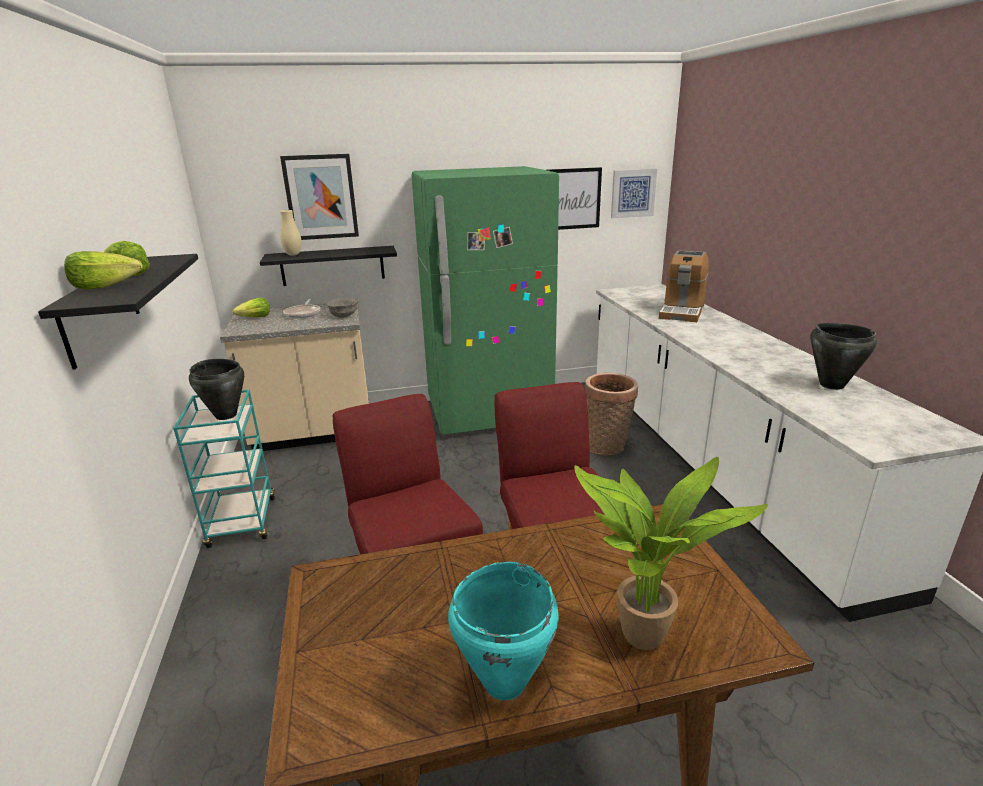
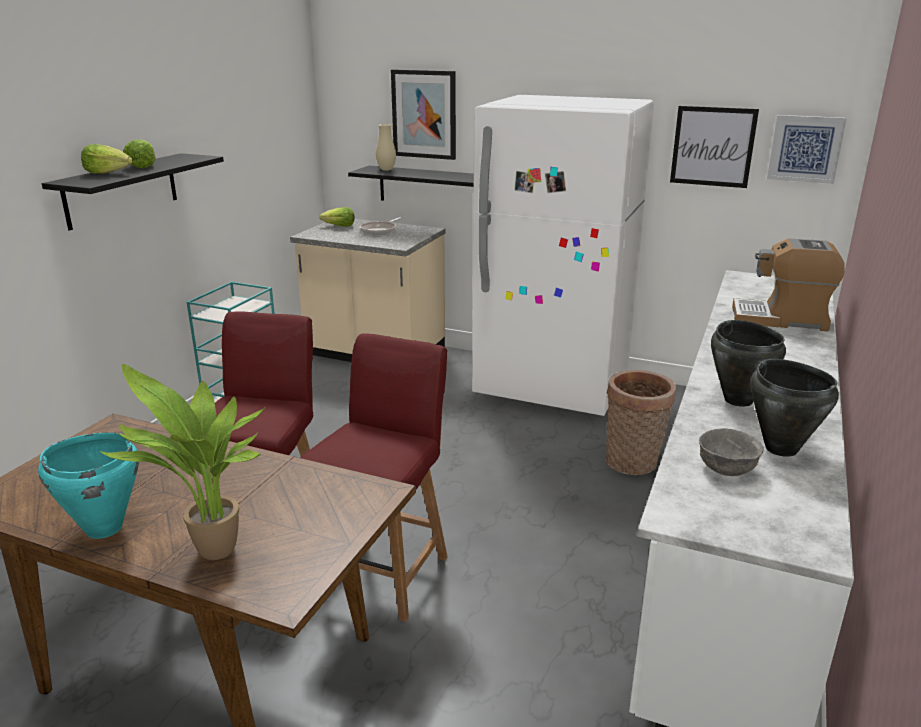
camera: 35 degrees right, 0 degrees up
(226, 415) = (244, 305): black cooking pot -> black cooking pot (738, 400)
(344, 315) = (407, 240): grey bowl -> grey bowl (727, 469)
(488, 413) = (552, 387): green fridge -> white fridge
(682, 311) = (781, 319): coffee machine -> coffee machine turned 45 degrees clockwise

